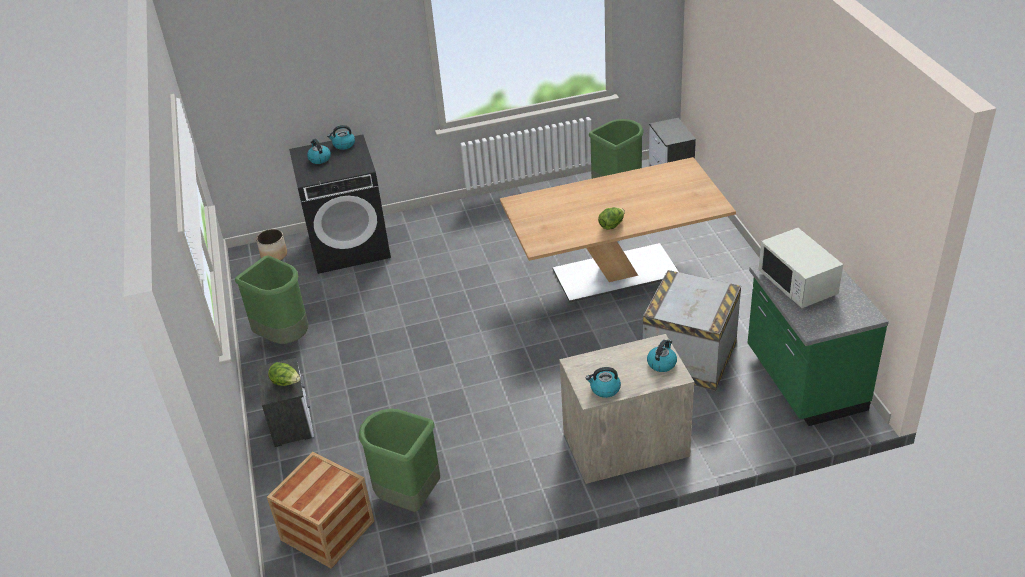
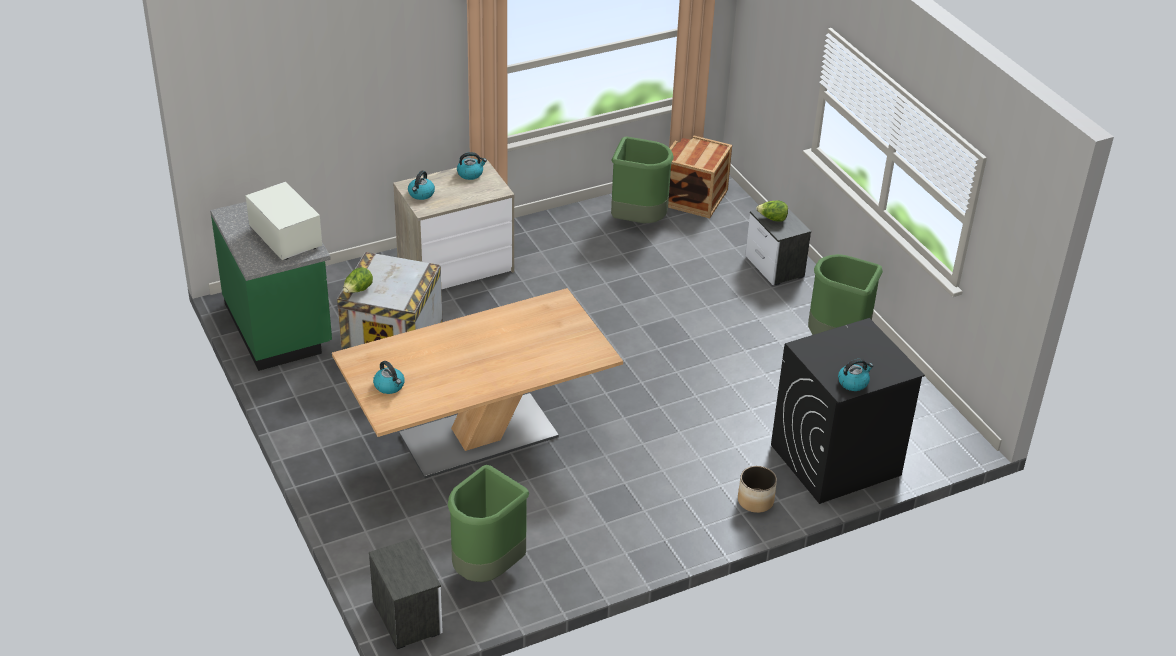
camera: 165 degrees right, 0 degrees up
(274, 255) = (925, 442): planter -> planter (755, 501)
(319, 158) = (871, 359): kettle -> kettle (389, 386)
(611, 225) = (479, 328): lettuce -> lettuce (358, 290)

